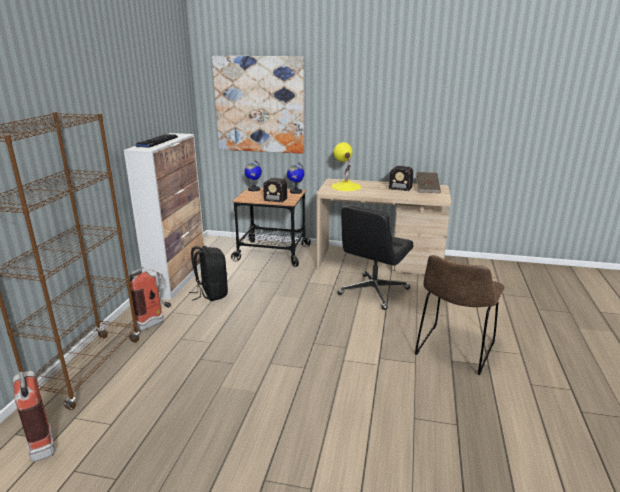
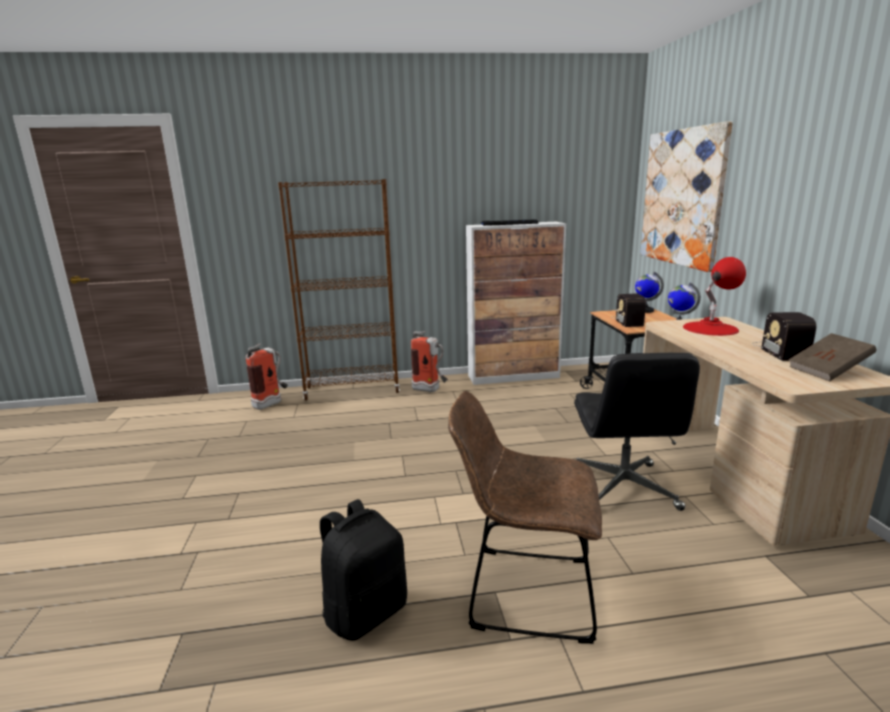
camera: 70 degrees right, 5 degrees down
(211, 293) = (502, 396): black backpack -> black backpack (365, 612)
(346, 186) = (710, 328): yellow table lamp -> red table lamp
(373, 292) = (624, 488): black office chair -> black office chair turned 105 degrees counterclockwise

